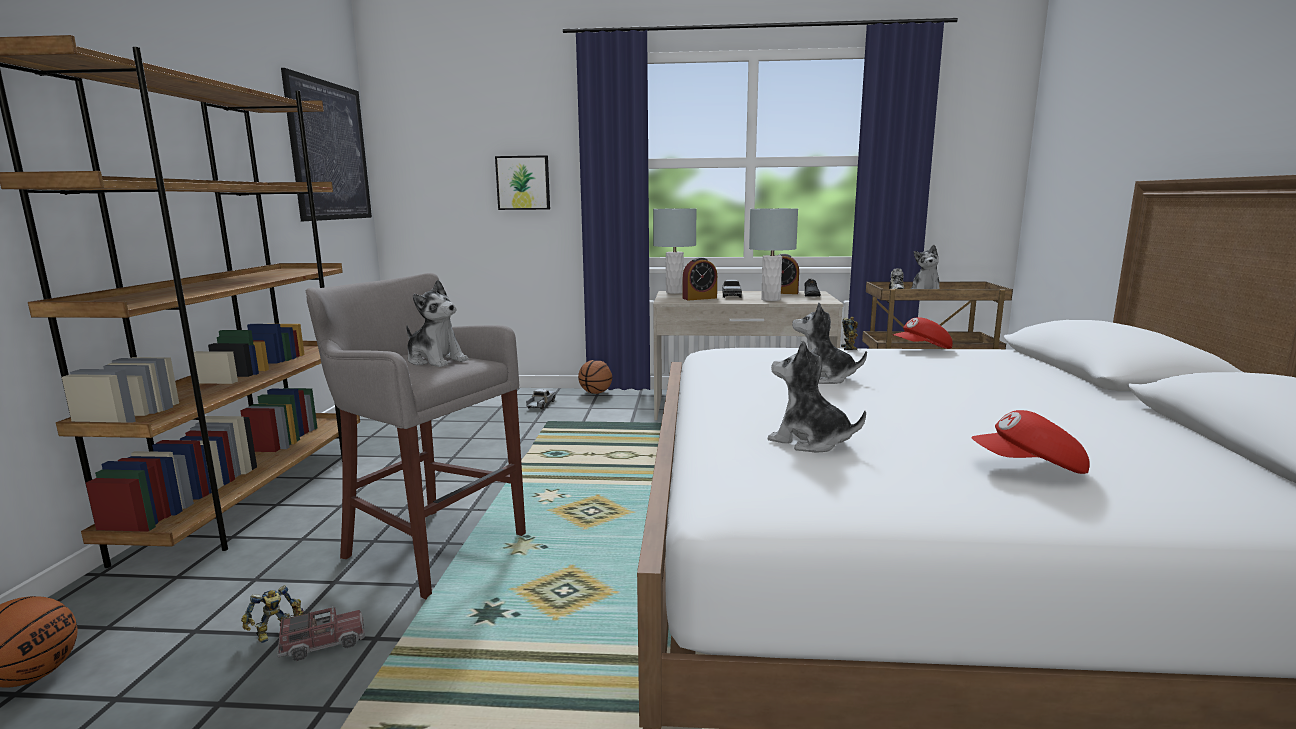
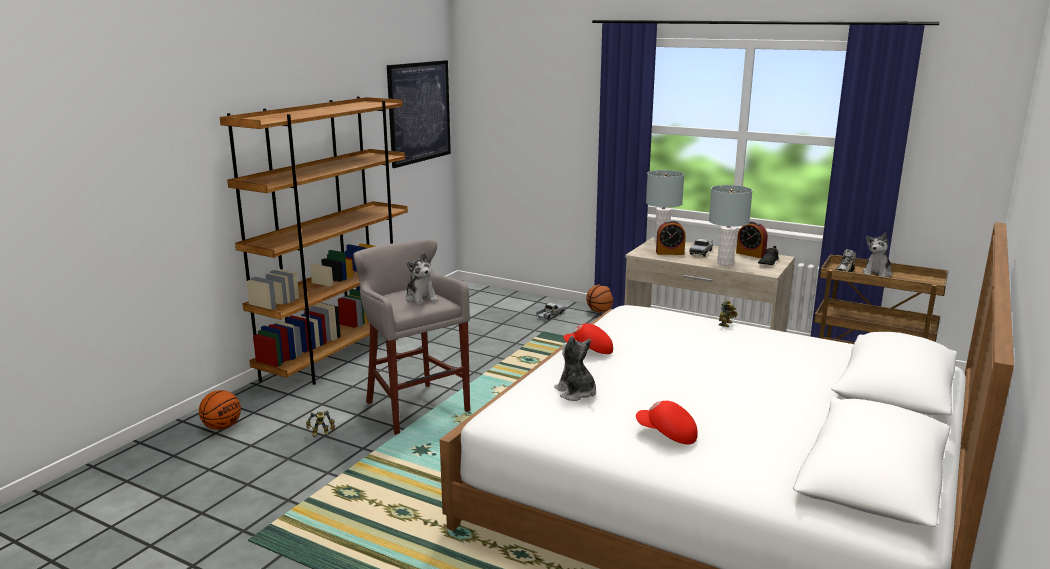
camera: 25 degrees right, 5 degrees up
(323, 643) = (339, 444): toy truck -> none
(523, 183) = (559, 136): picture -> none
(823, 378) = (657, 349): plush toy -> none
(922, 349) = (781, 335): red cap -> red cap (589, 350)

